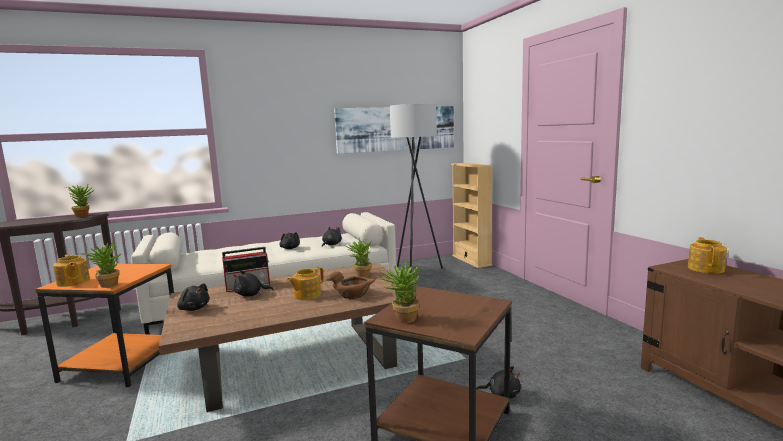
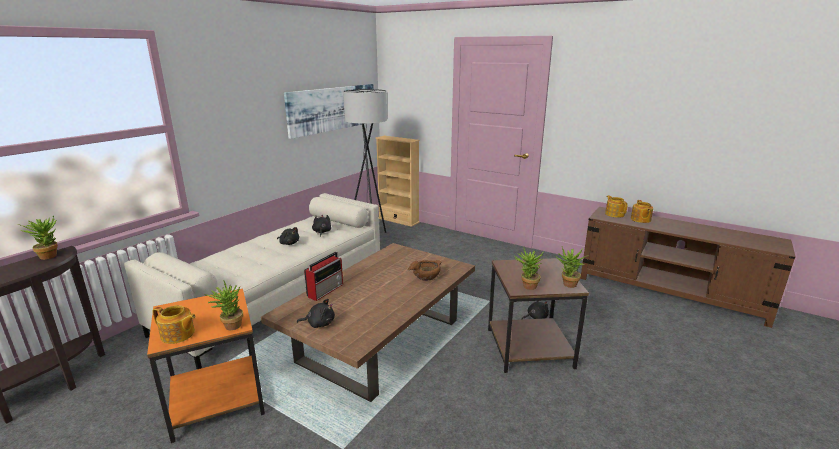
camera: 35 degrees left, 10 degrees up
(251, 295) = (345, 297): black plush toy -> none
(306, 295) = (391, 285): teapot -> teapot (640, 219)
(360, 275) = (401, 257): potted plant -> potted plant (567, 285)

